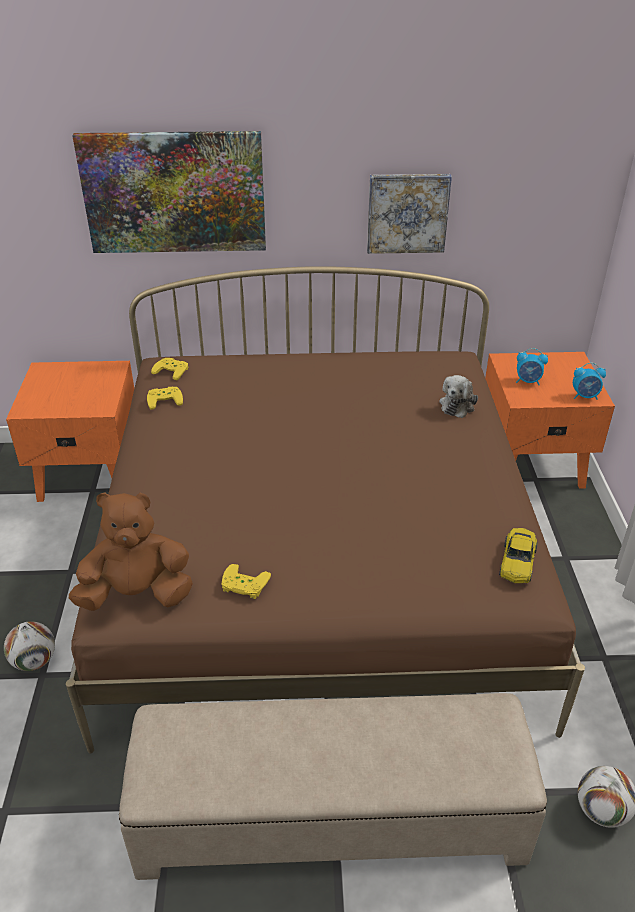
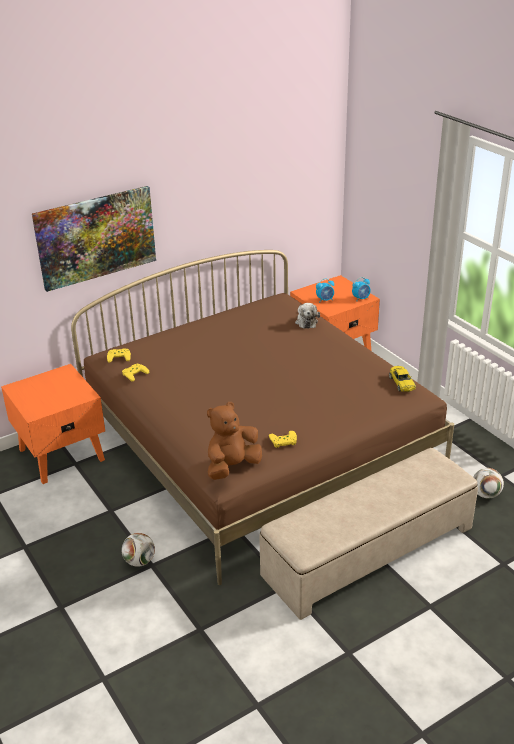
camera: 30 degrees left, 5 degrees down
(407, 213) = (234, 215): picture -> none

